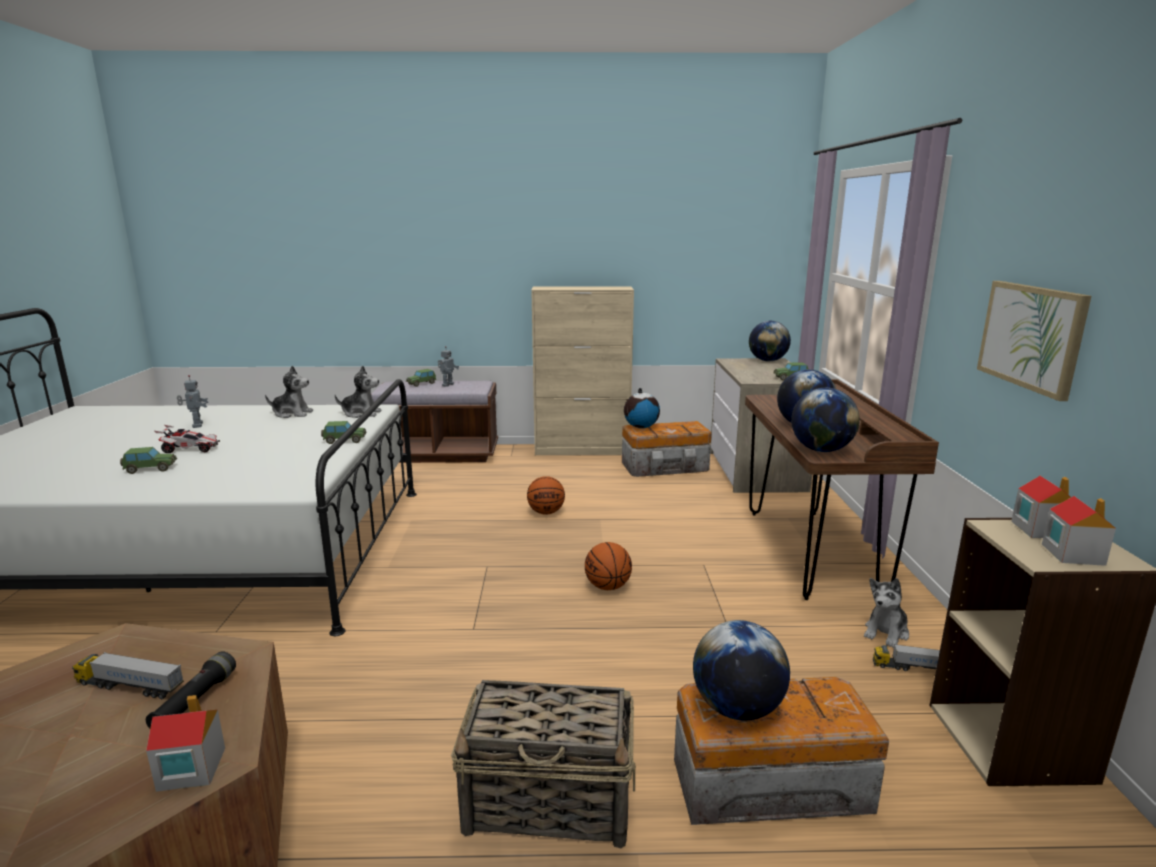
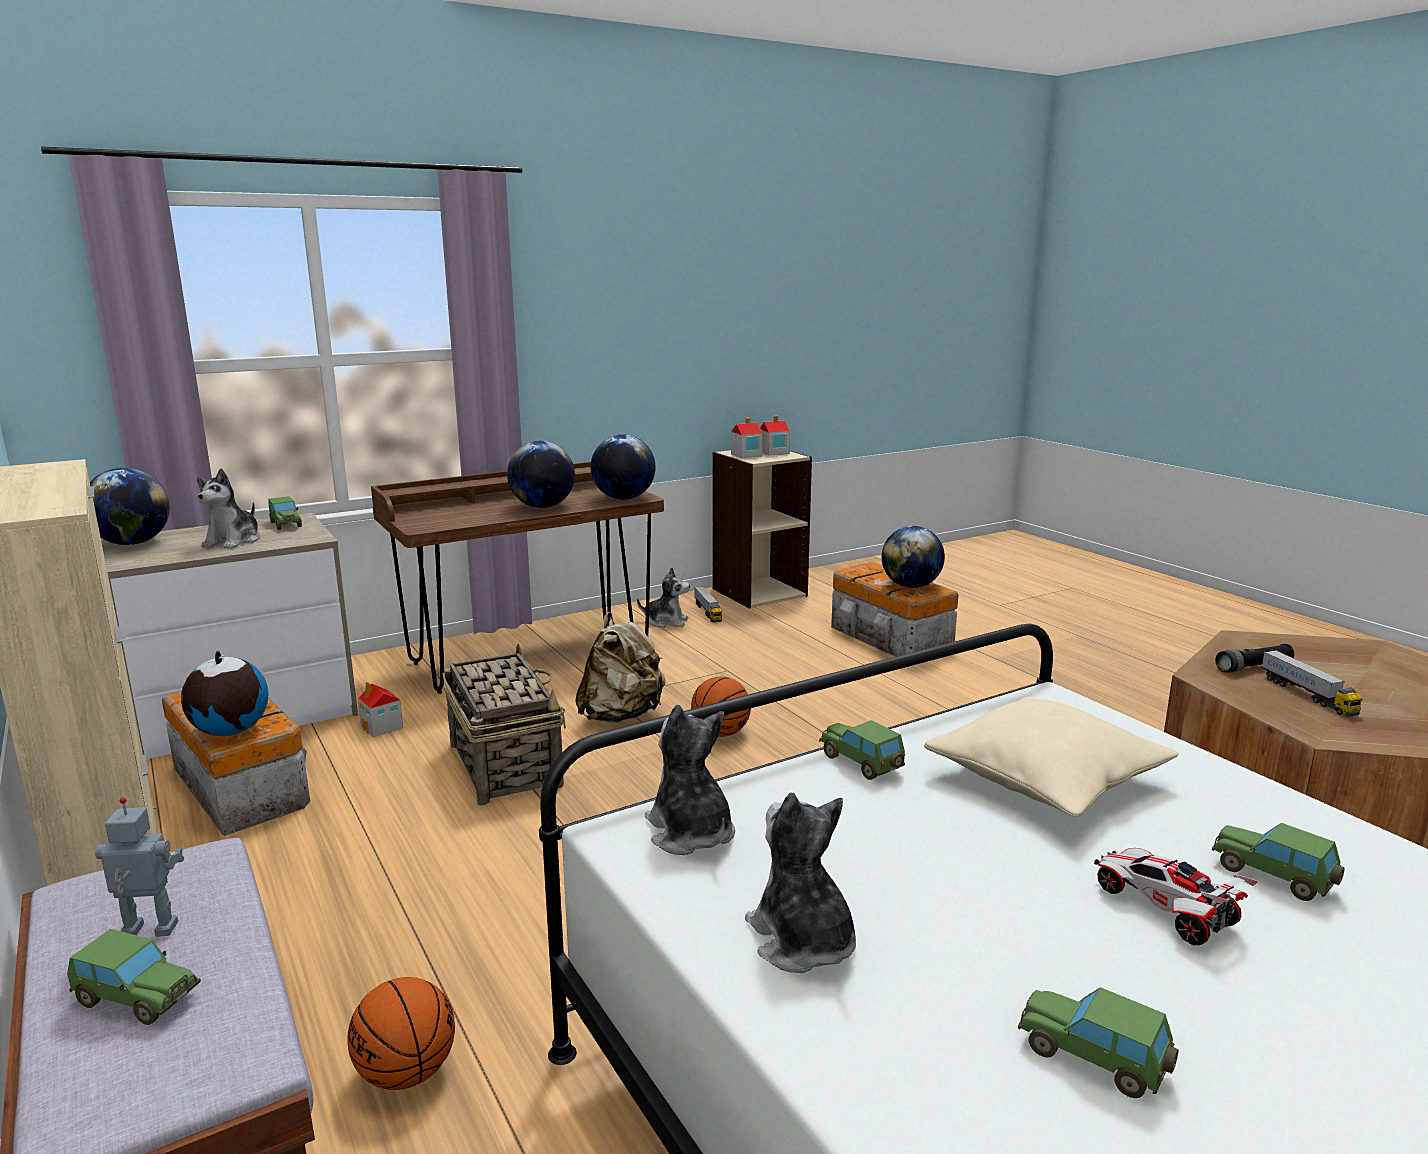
camera: 120 degrees left, 0 degrees up
(190, 769) = (1264, 642): toy house -> toy house (382, 727)
(196, 425) = (1094, 1058): toy robot -> toy car
(265, 462) = (1045, 779): none -> beige pillow
(546, 512) = (538, 838): basketball -> basketball (406, 1073)
(550, 801) = (1007, 686): basket -> basket (505, 764)
(669, 560) = (621, 715): none -> beige backpack
(757, 371) = (234, 541): none -> plush toy
(1031, 336) = (632, 351): picture -> none

